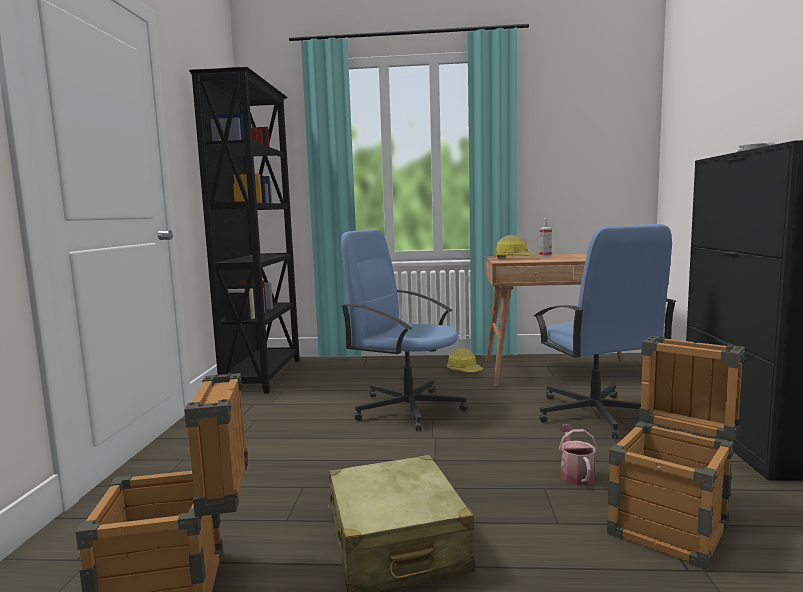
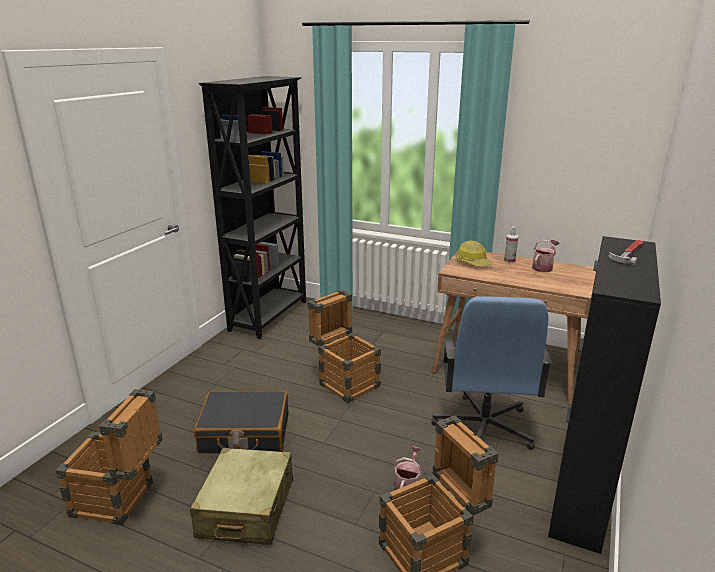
camera: 20 degrees right, 15 degrees up
(323, 473) = (245, 434): none -> black suitcase
(407, 408) = (345, 382): blue office chair -> crate
(464, 370) = (425, 345): hard hat -> none
(582, 255) = (543, 267): none -> watering can

